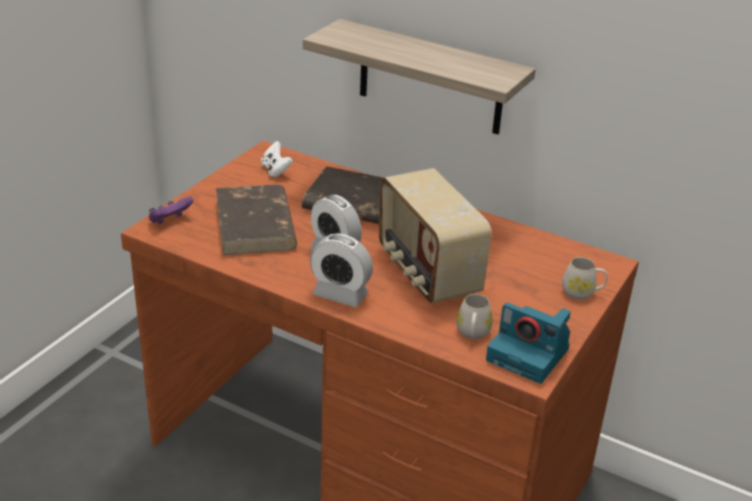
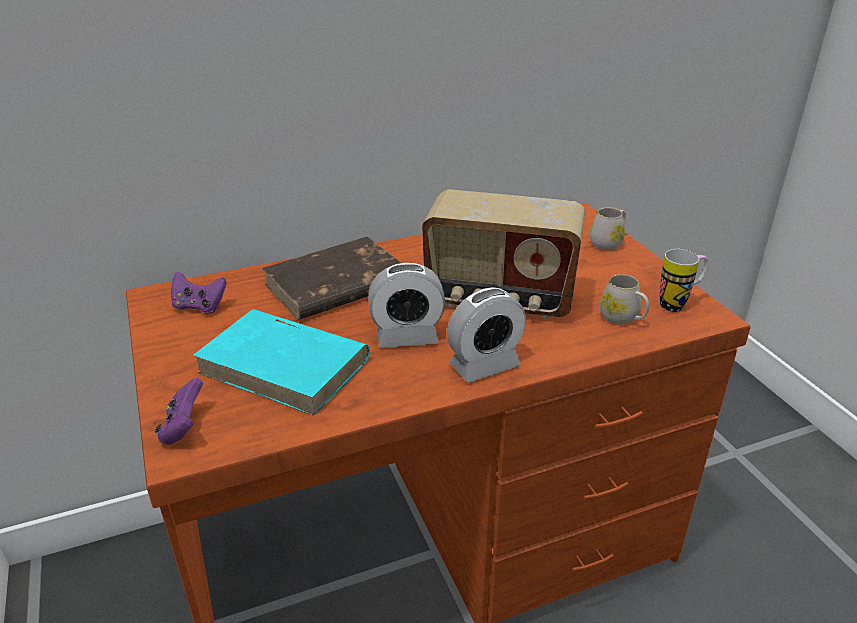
camera: 50 degrees left, 0 degrees up
(255, 225) = (286, 366): brown book -> turquoise book
(275, 170) = (199, 306): white game controller -> purple game controller
(430, 78) = (344, 109): shelf -> none
(530, 355) = (678, 304): camera -> mug

